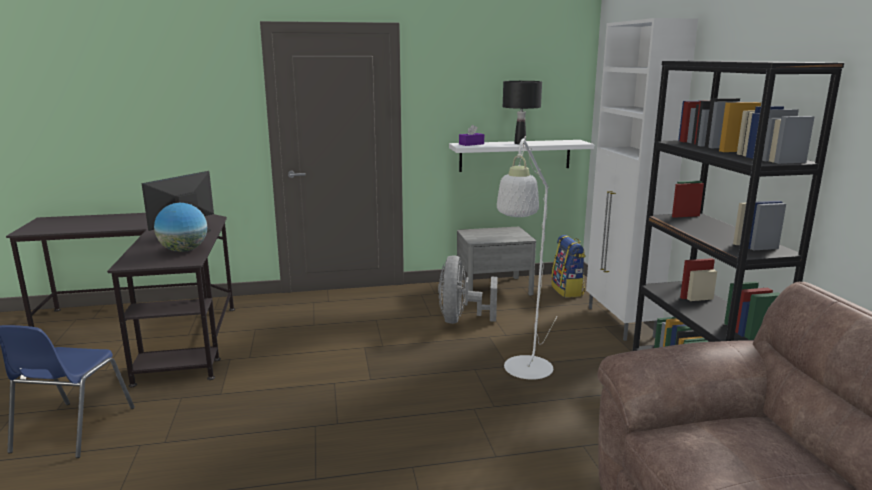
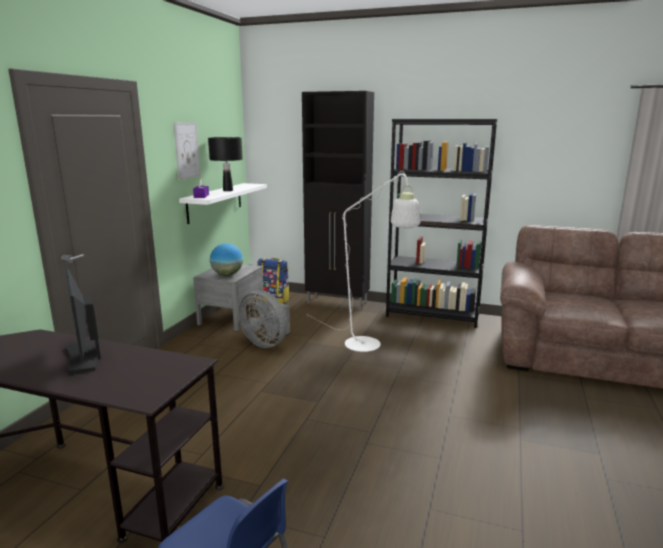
camera: 60 degrees left, 0 degrees up
(183, 250) = (145, 363): globe -> globe (227, 275)
(470, 93) = (187, 150): none -> picture
(620, 322) = (338, 303): white cabinet -> black cabinet

